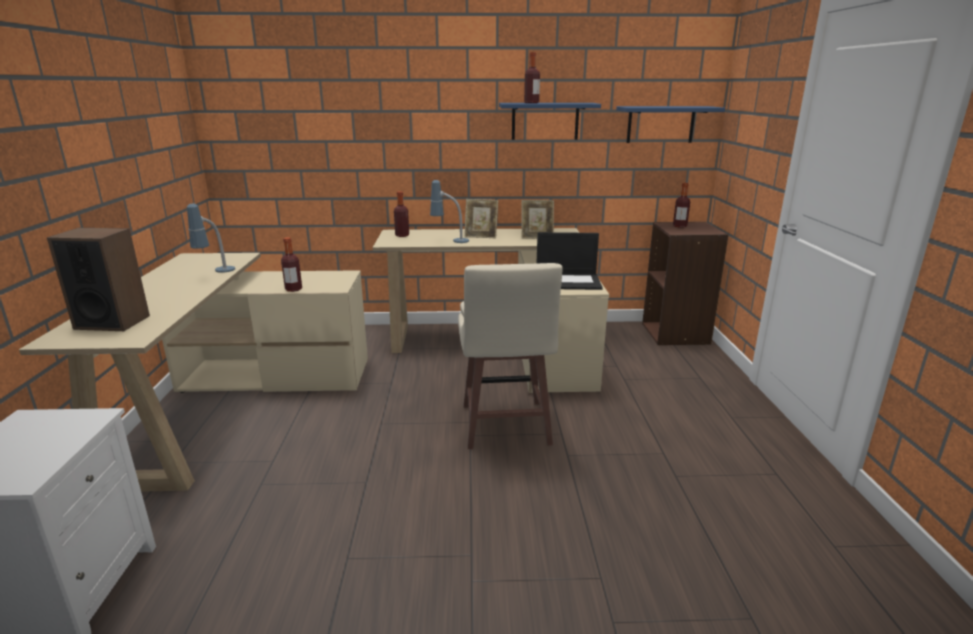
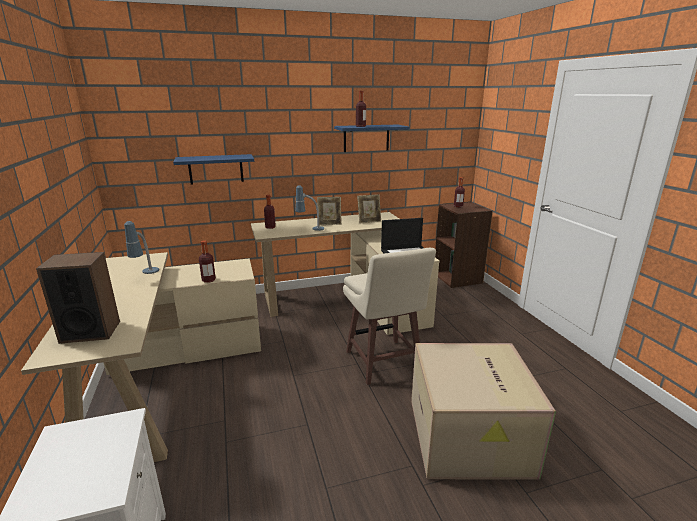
camera: 15 degrees left, 0 degrees up
(572, 537) = (470, 437): none -> cardboard box
(660, 124) = (441, 138): blue shelf -> blue shelf (216, 169)

